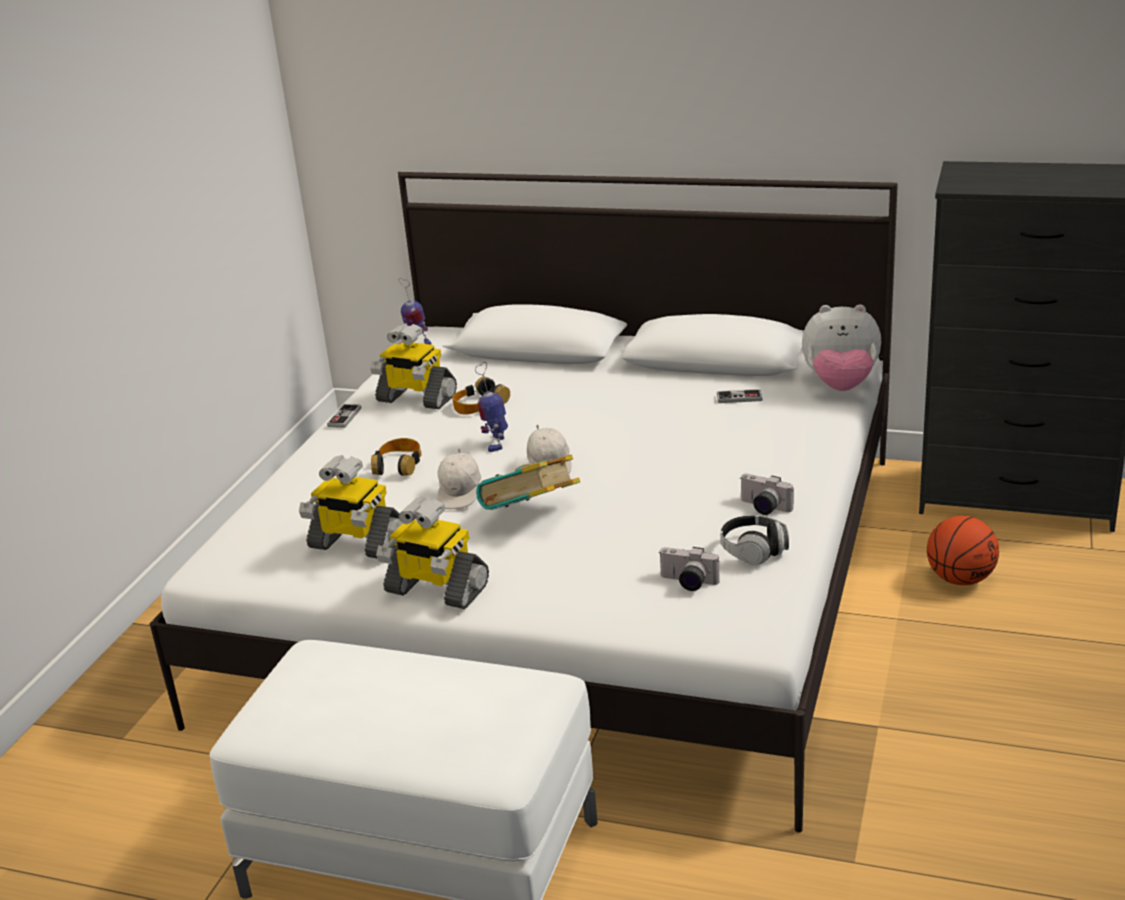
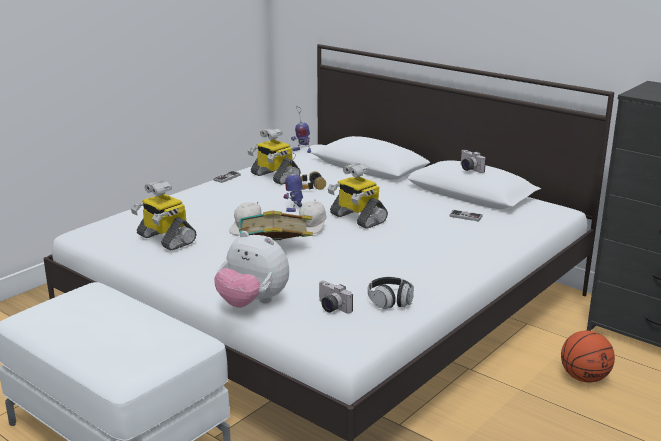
camera: 20 degrees right, 5 degrees down
(398, 464) = (230, 206): headphones -> none
(435, 590) = (184, 273): toy robot -> toy robot (357, 218)
(763, 508) = (420, 279): camera -> camera (468, 169)
(840, 386) = (539, 224): plush toy -> plush toy (252, 303)

